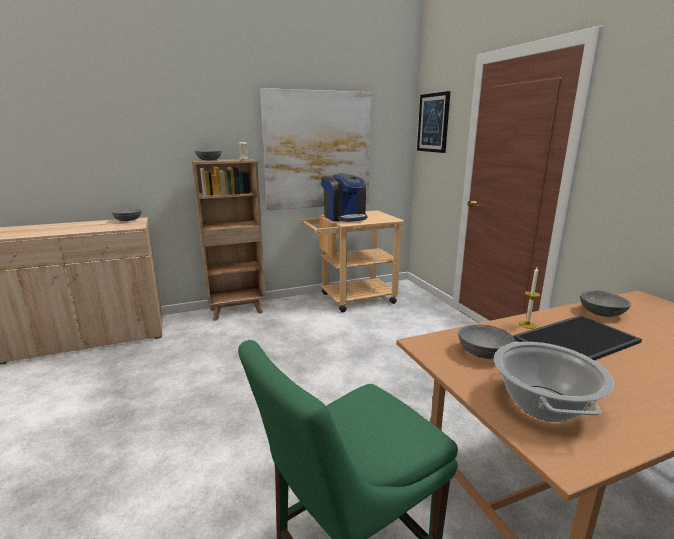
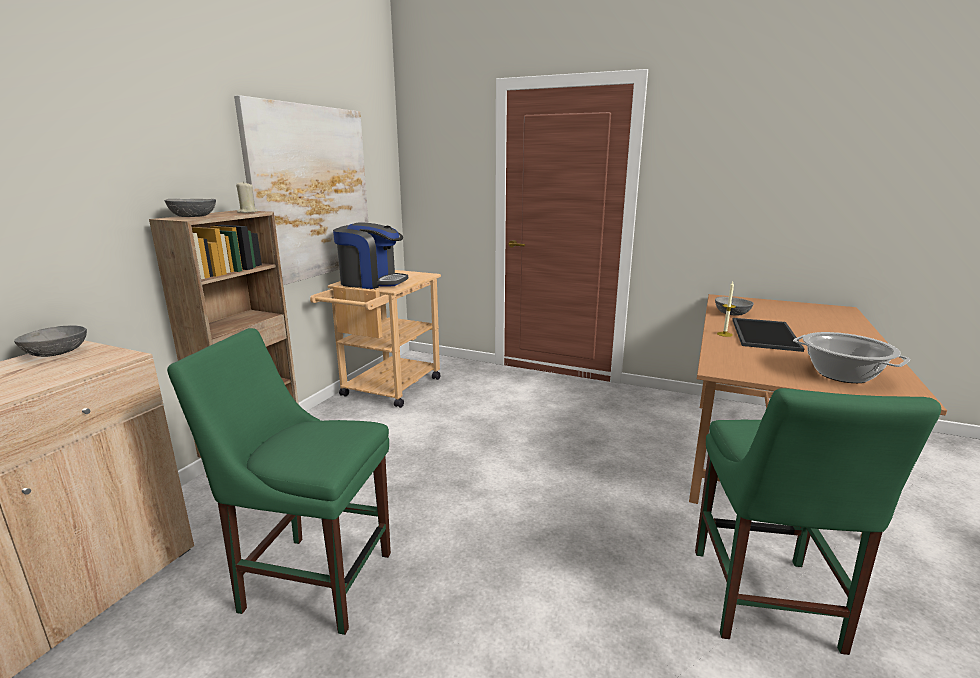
camera: 45 degrees left, 0 degrees up
(173, 375) = (311, 579): none -> green chair
(433, 123) = (432, 153): picture -> none
(484, 353) = (755, 360): grey bowl -> none

